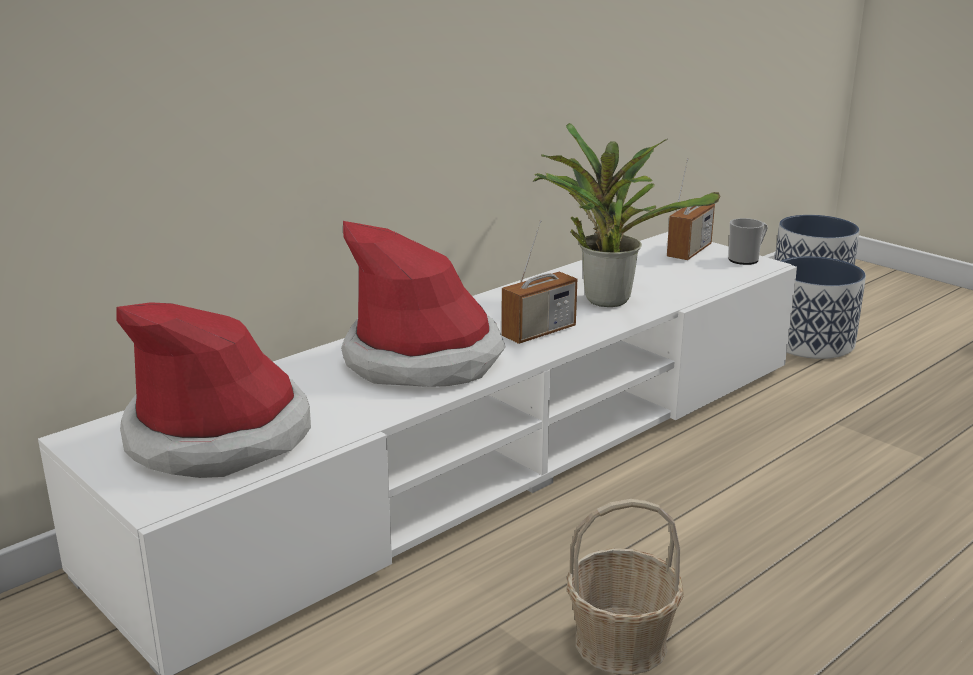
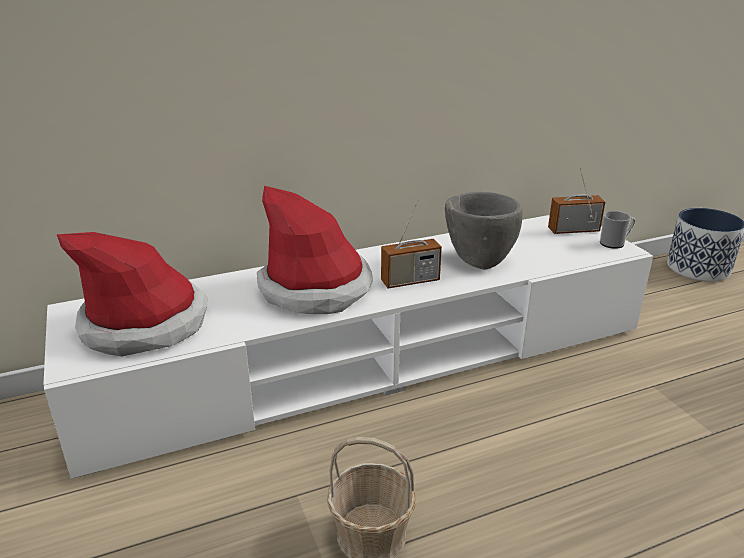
camera: 20 degrees right, 5 degrees up
(604, 298) = (479, 260): potted plant -> grey bowl
(689, 251) = (573, 230): radio -> radio turned 150 degrees counterclockwise
(809, 342) = (671, 312): planter -> none

